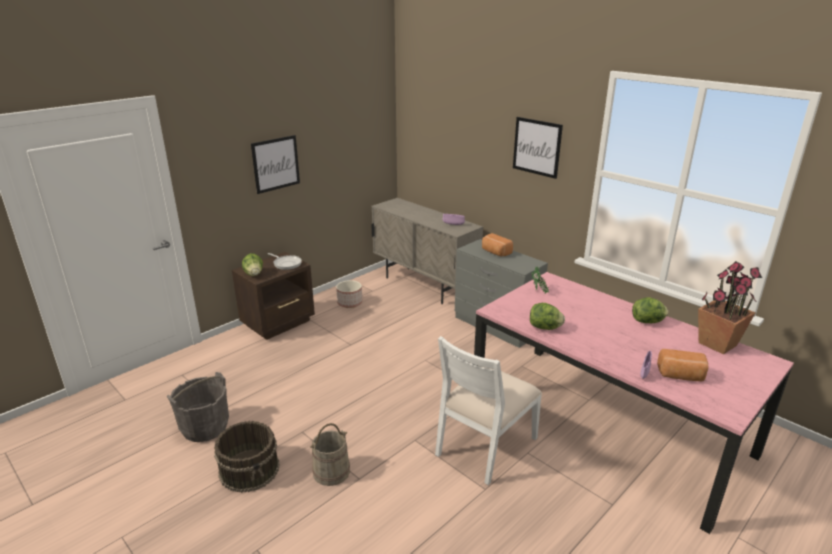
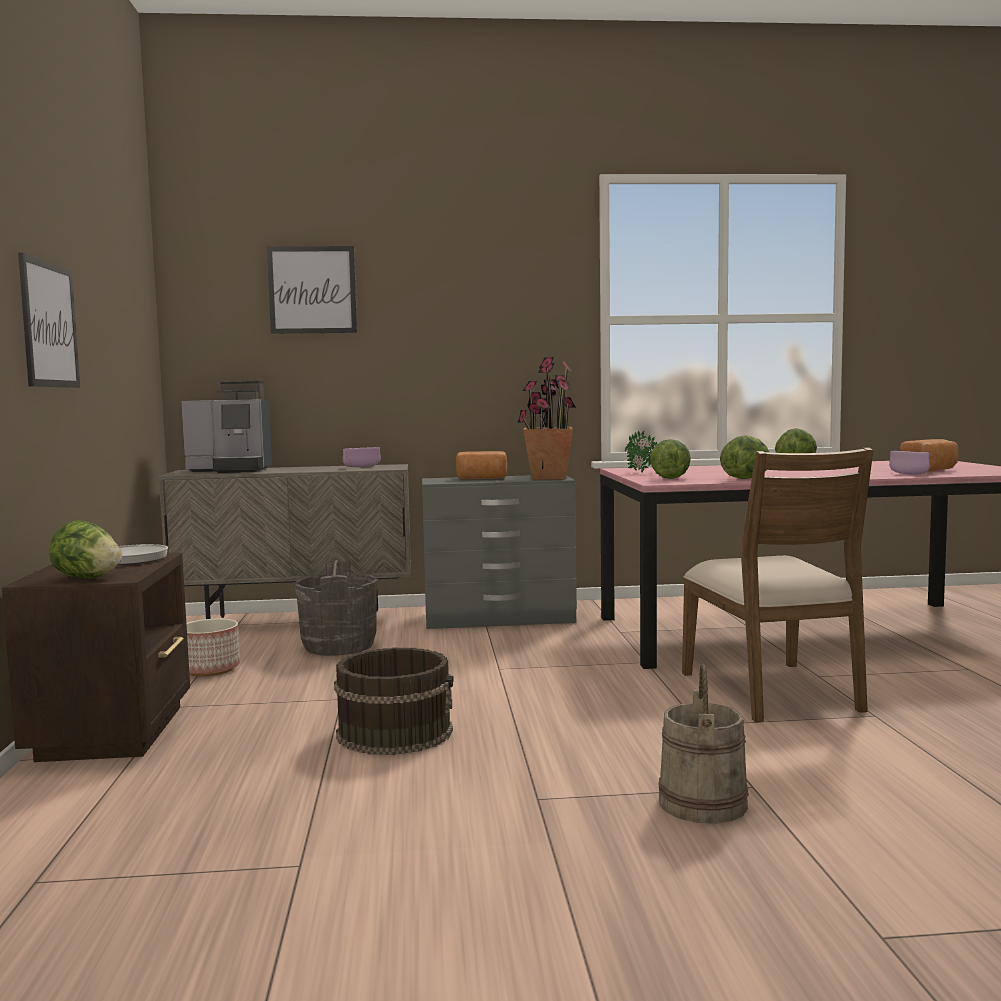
camera: 50 degrees left, 20 degrees down
(205, 427) = (331, 900): grey bucket -> grey bucket (338, 646)
(250, 469) = (586, 881): brown bucket -> brown bucket (395, 732)
(406, 207) = (232, 470): none -> coffee machine
(484, 445) = (772, 691): white chair -> brown chair
(518, 306) = (670, 478): none -> lettuce
(537, 147) = (494, 303): picture -> picture (312, 290)
(717, 344) = (878, 462): potted plant -> potted plant (548, 477)

